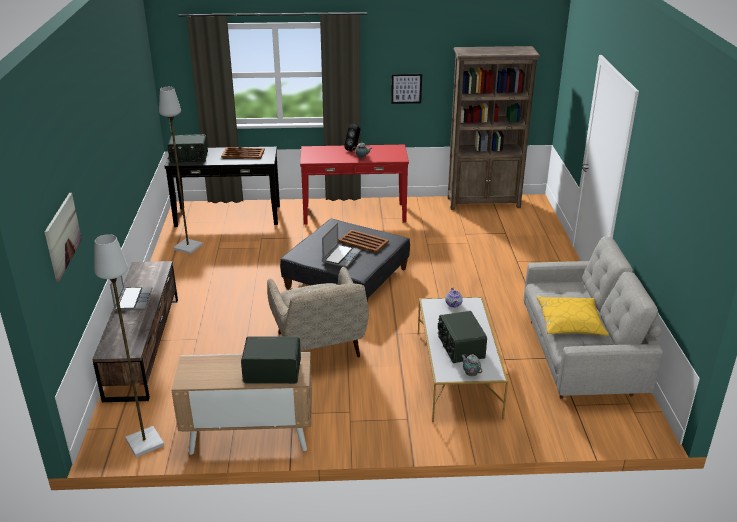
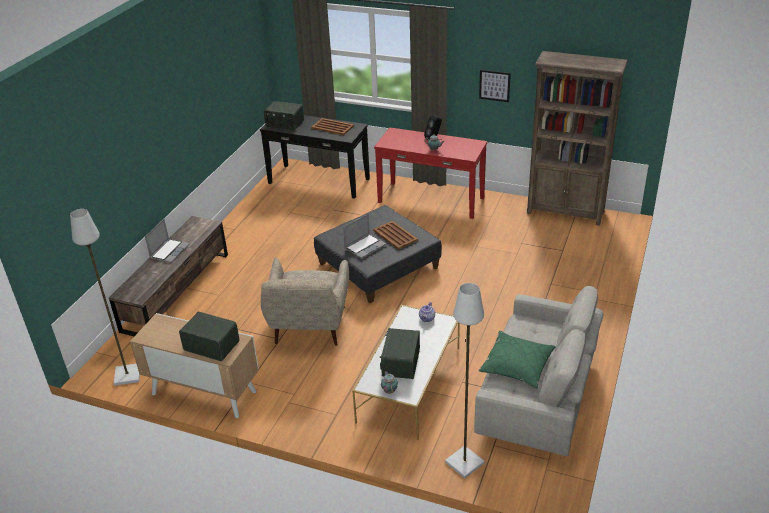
camera: 25 degrees right, 5 degrees up
(62, 236) = (80, 197): picture -> none
(188, 247) = (267, 206): grey floor lamp -> grey floor lamp (464, 463)
(570, 323) = (517, 365): yellow pillow -> green pillow

